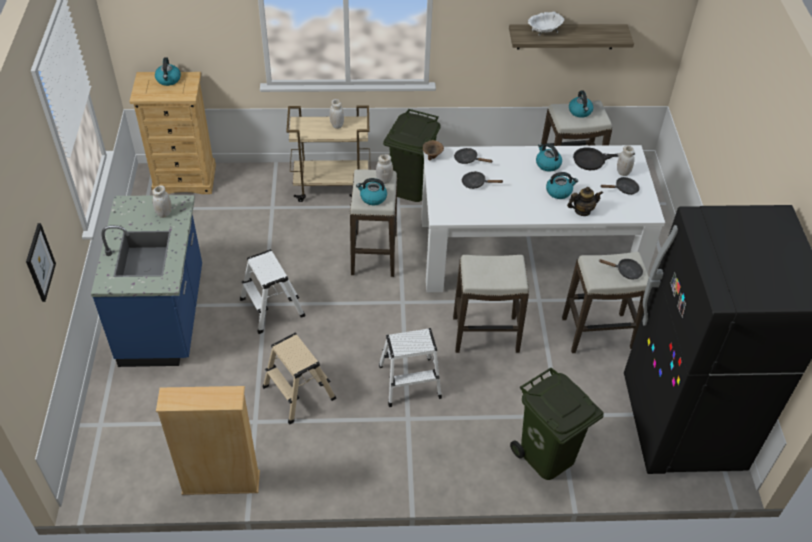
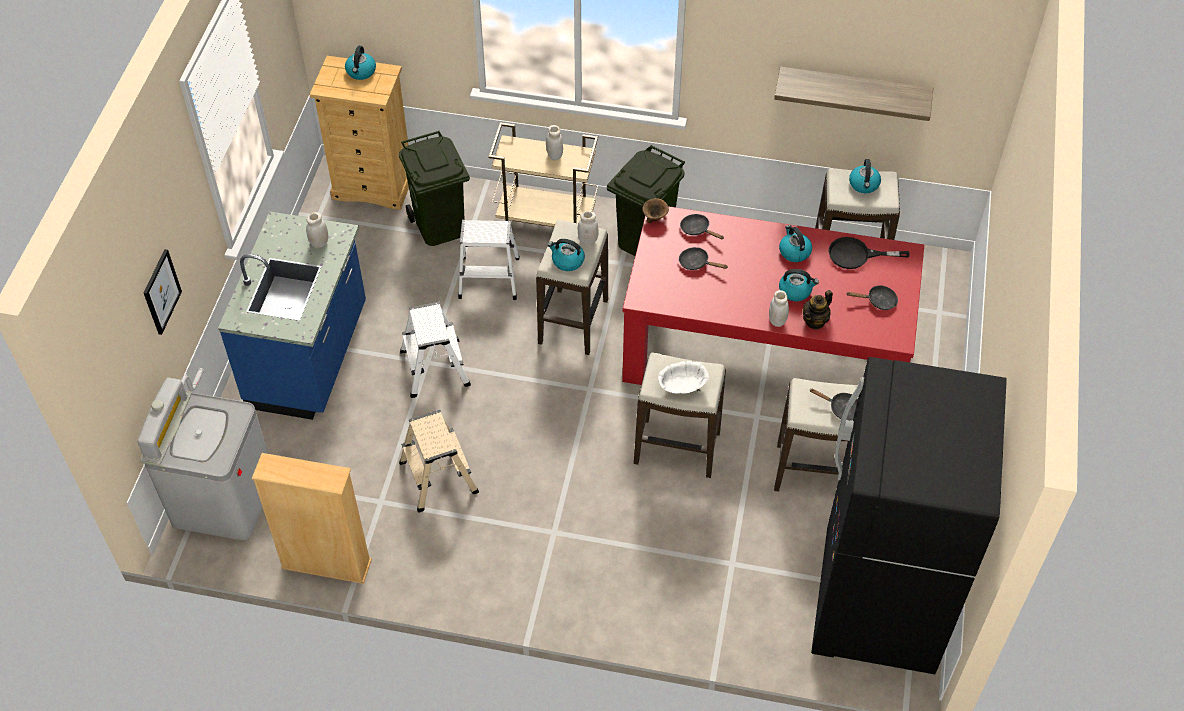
camera: 15 degrees right, 5 degrees up
(115, 445) = (223, 498): none -> grey washing machine
(409, 381) = (569, 487): white step ladder -> white step ladder (488, 277)
(528, 251) = (764, 351): white dining table -> red dining table
(544, 32) = (820, 84): white bowl -> white bowl (682, 388)
(546, 456) = (701, 608): green trash can -> green trash can (439, 226)
(582, 211) = (815, 321): teapot -> teapot turned 135 degrees clockwise
(623, 172) = (886, 278): white jar -> white jar (777, 321)

